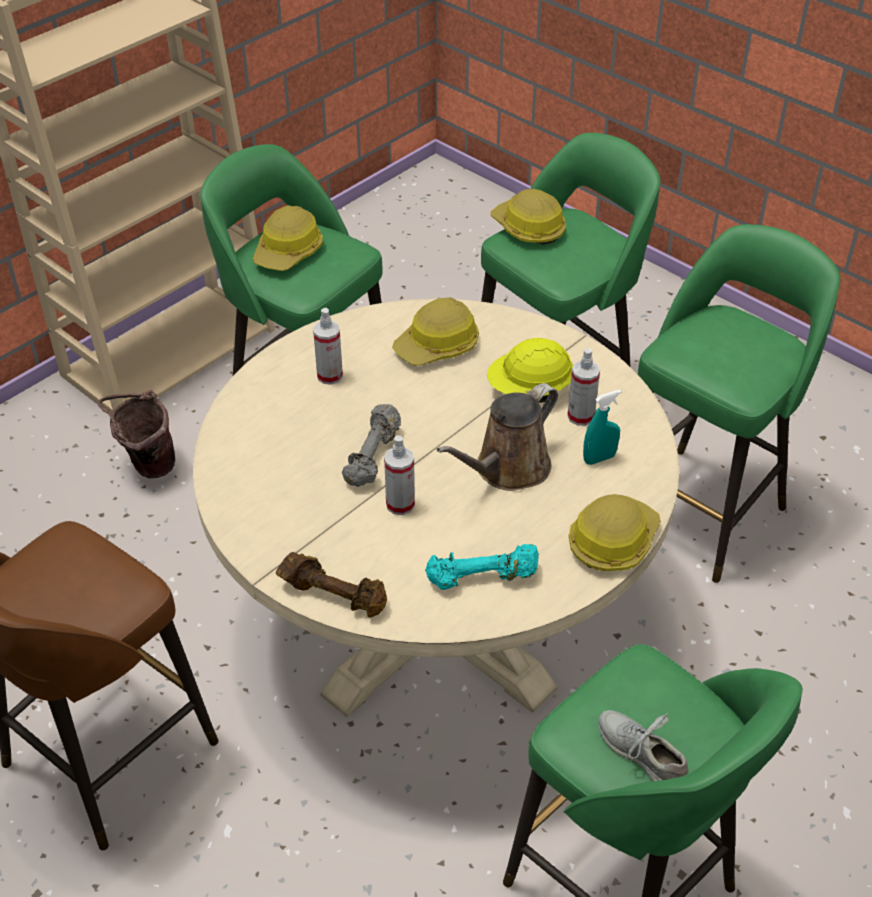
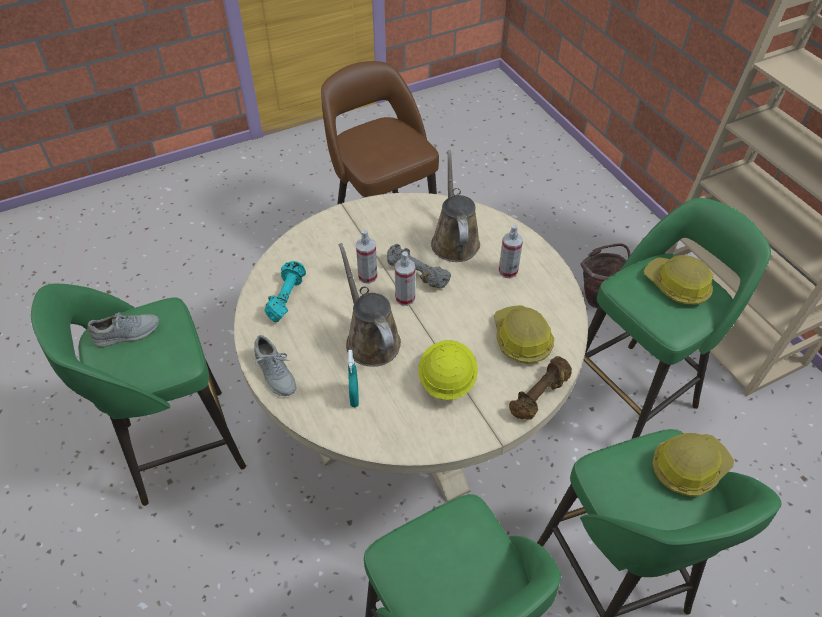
camera: 110 degrees right, 5 degrees up
(290, 436) = (454, 240): none -> brown watering can
(334, 595) = (314, 232): brown dumbbell -> brown dumbbell (540, 396)
(580, 416) = (404, 402): spray bottle -> spray bottle (405, 298)
(612, 541) = (275, 374): hard hat -> grey shoe

